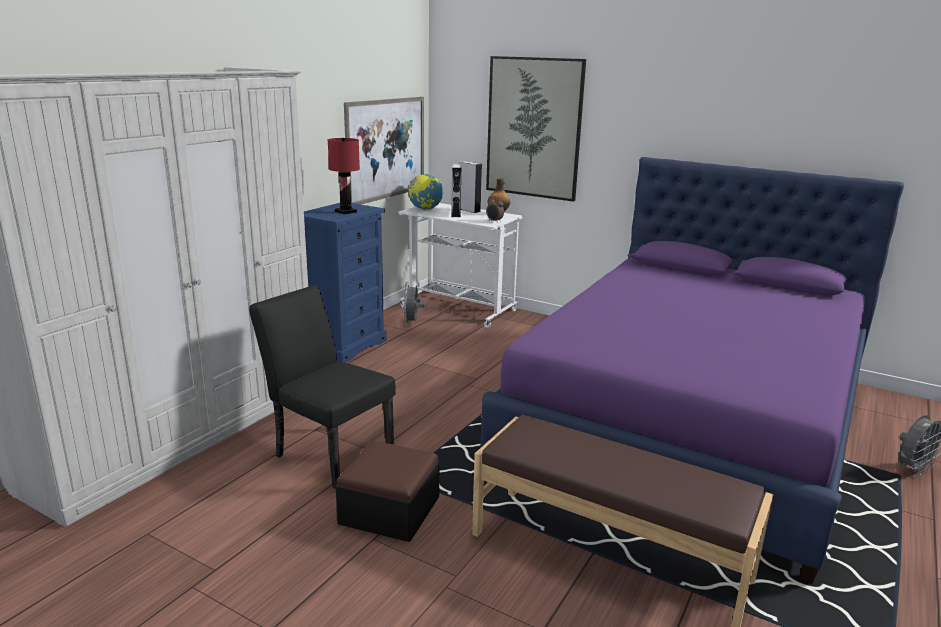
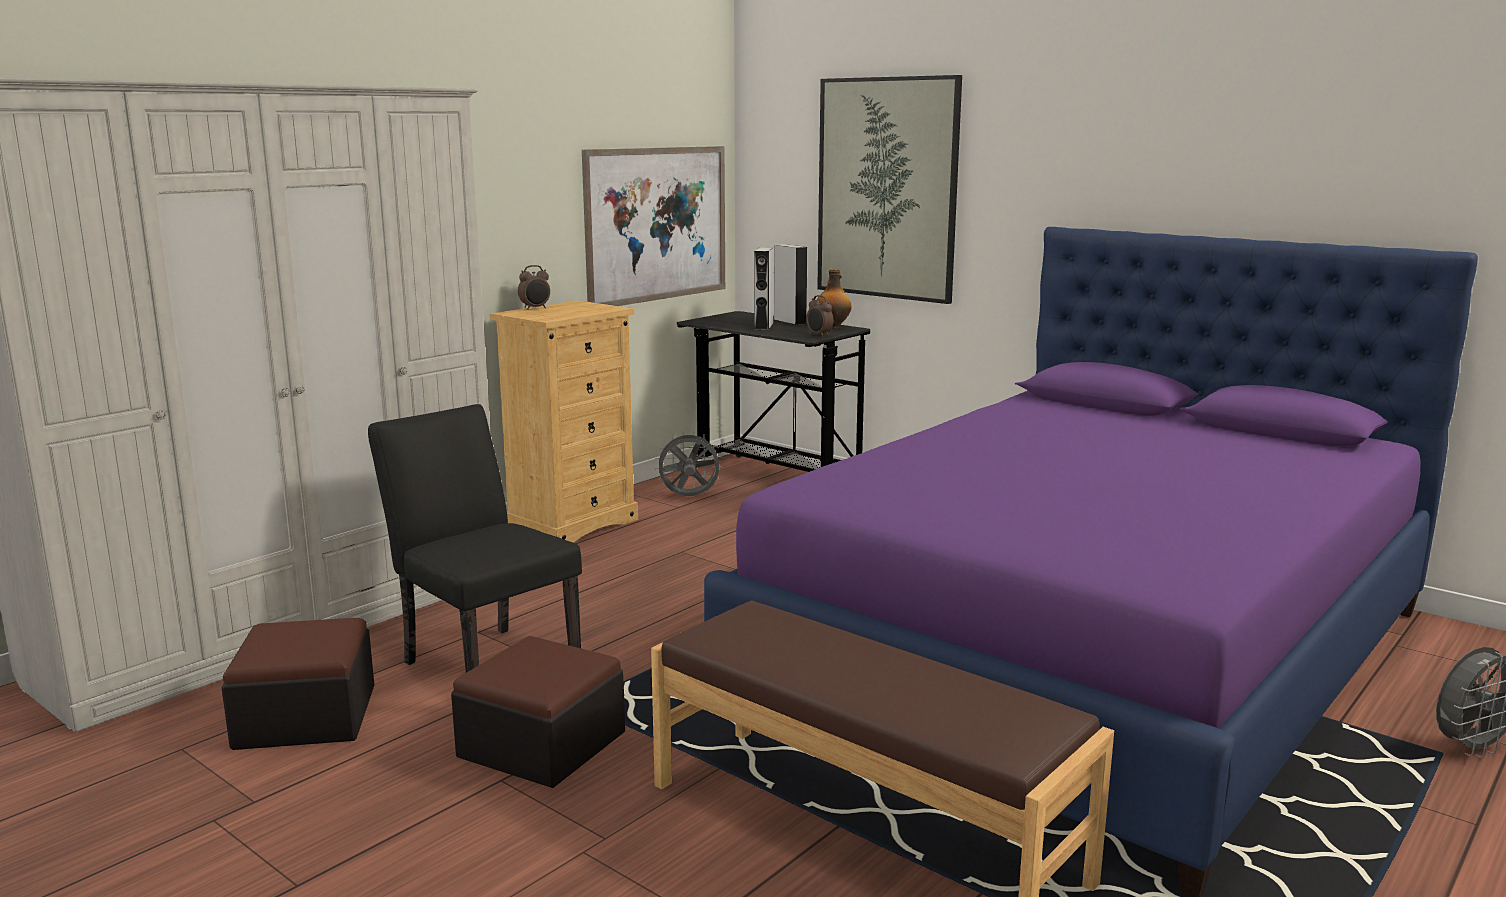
camera: 10 degrees right, 5 degrees down
(225, 502) = (306, 717): none -> ottoman
(320, 209) = (535, 308): none -> alarm clock
(345, 346) = (572, 524): blue dresser -> beige dresser
(346, 212) = (571, 311): red table lamp -> none
(412, 323) = (689, 498): grey fan -> grey fan turned 75 degrees clockwise
(425, 210) = (720, 320): globe -> none
(458, 308) = (772, 480): white desk -> black desk

